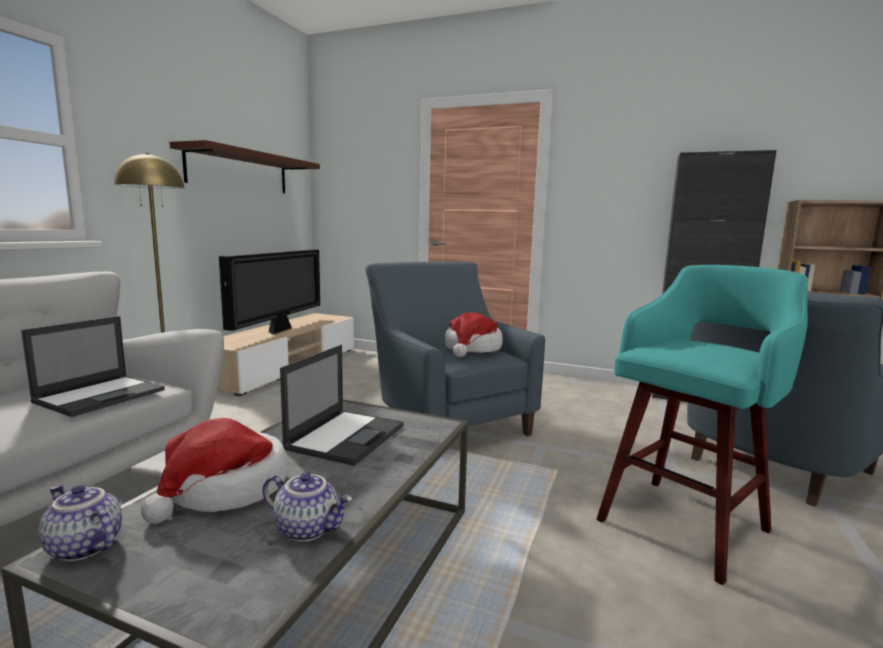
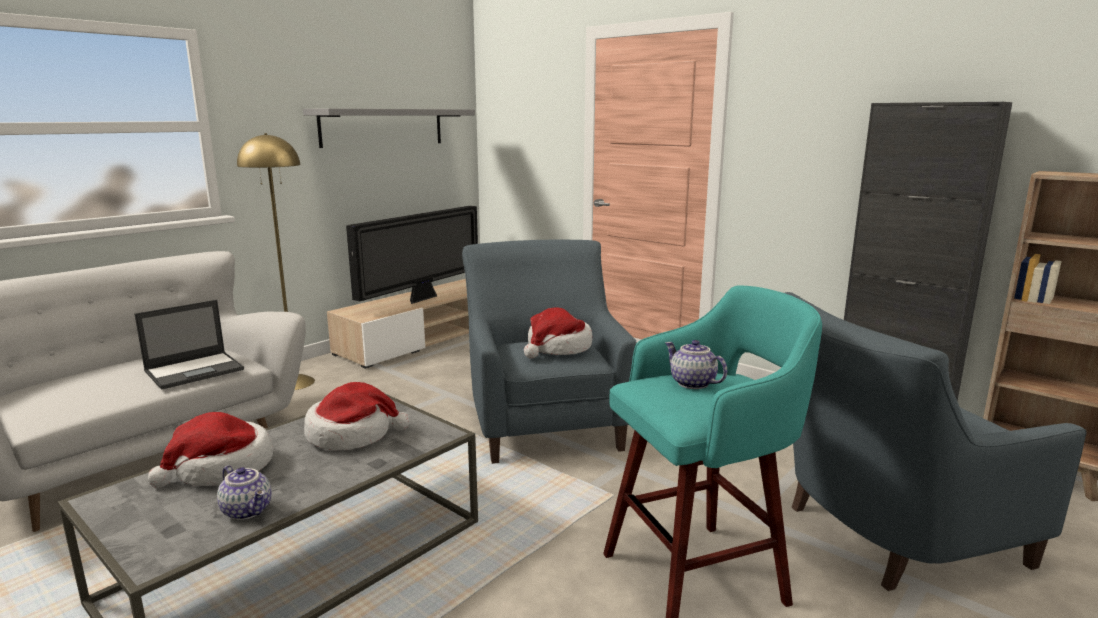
camera: 20 degrees right, 5 degrees up
(82, 547) = (106, 496): teapot -> teapot (691, 383)
(239, 171) = (383, 127): brown shelf -> grey shelf
(346, 436) = (352, 434): laptop -> hat

